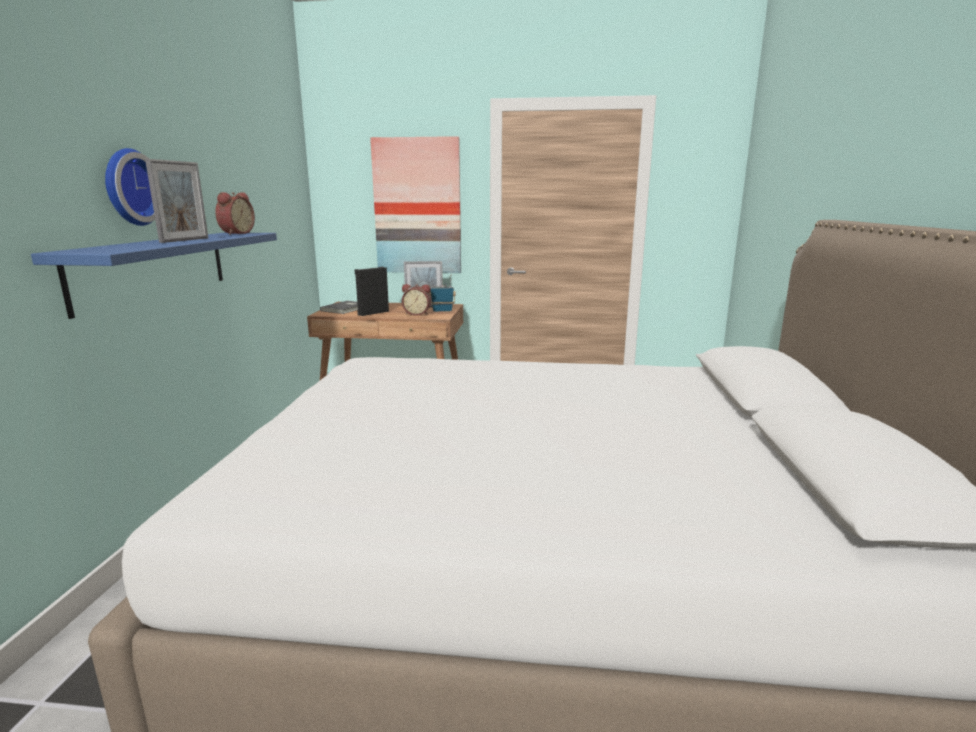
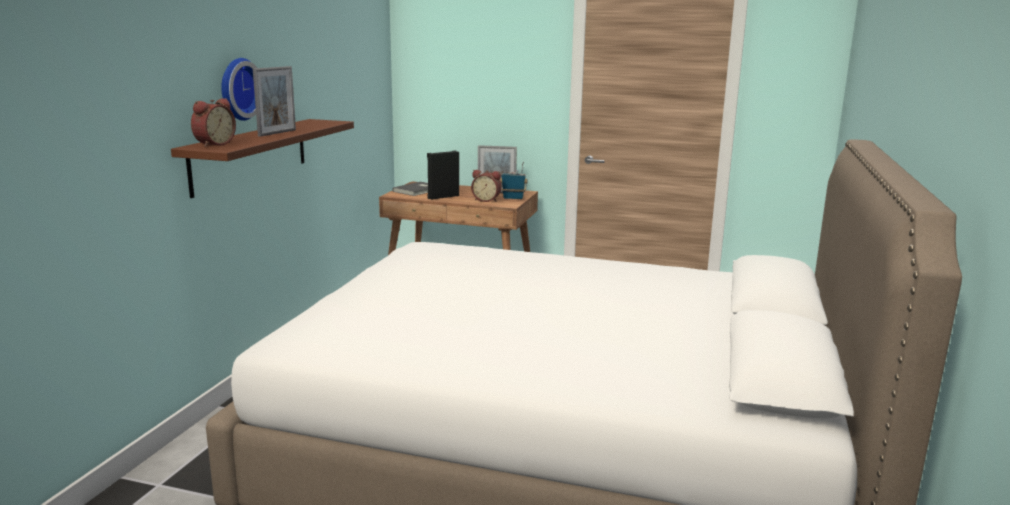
camera: 10 degrees right, 0 degrees up
(154, 268) = (251, 155): blue shelf -> brown shelf
(235, 233) = (318, 122): alarm clock -> alarm clock (213, 144)
(417, 207) = (496, 89): picture -> none

